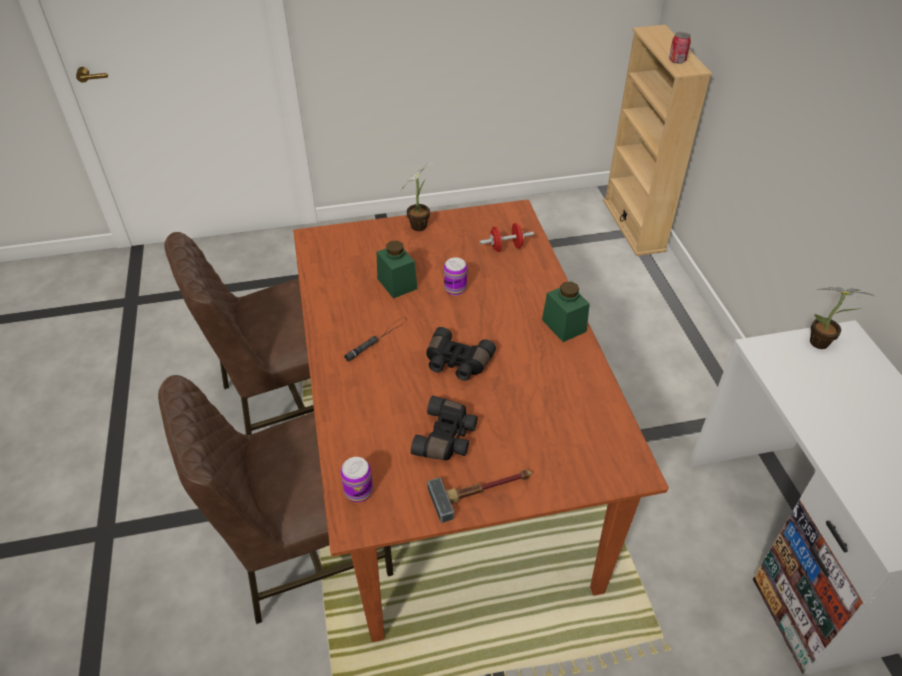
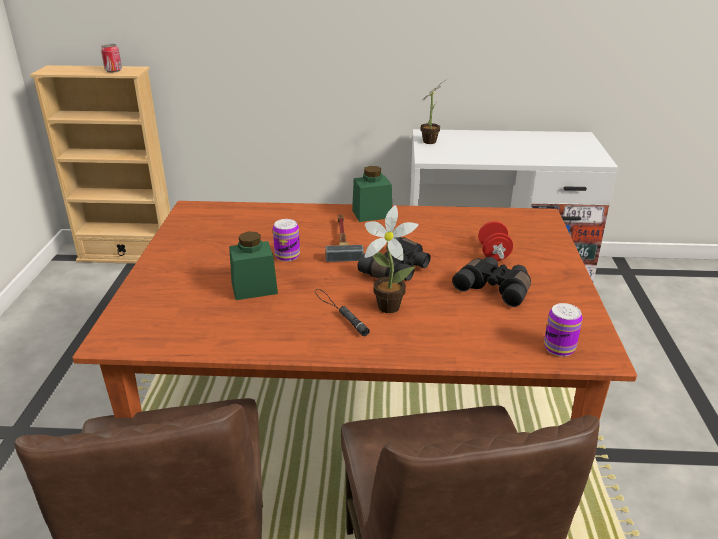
camera: 75 degrees left, 15 degrees down
(420, 225) = (161, 261): potted plant -> potted plant (386, 305)
(482, 491) = (560, 280): hammer -> hammer (342, 240)
(506, 247) = (244, 221): red dumbbell -> red dumbbell (493, 254)

